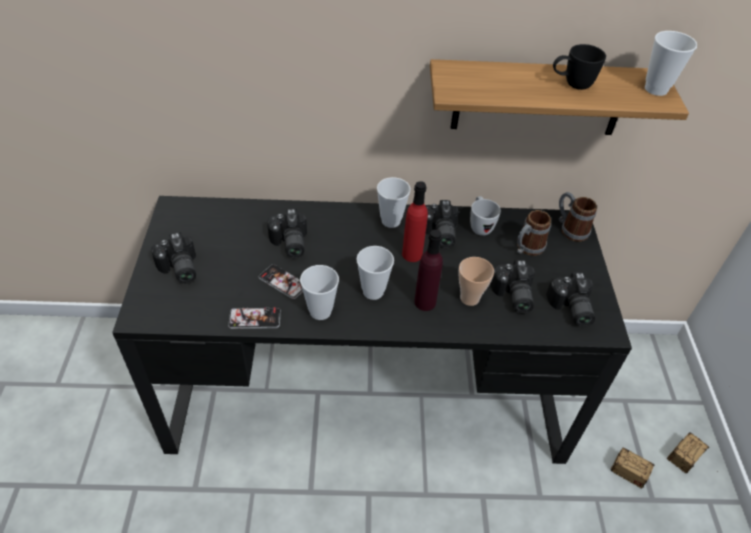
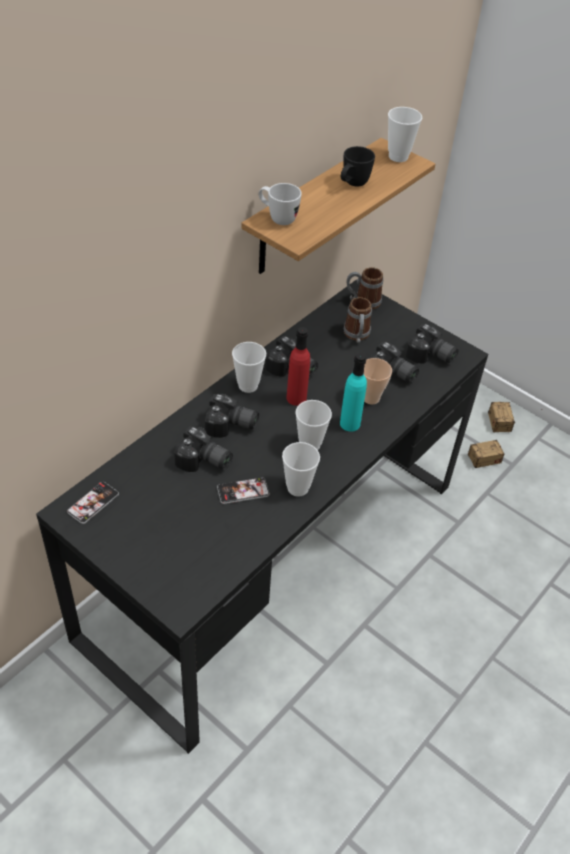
camera: 50 degrees left, 0 degrees up
(178, 269) = (153, 551): camera -> camera (231, 426)
(254, 319) = (264, 532): phone -> phone (93, 503)
(425, 302) = (350, 423): purple bottle -> turquoise bottle
(479, 226) = (309, 342): white mug -> white mug (277, 218)

